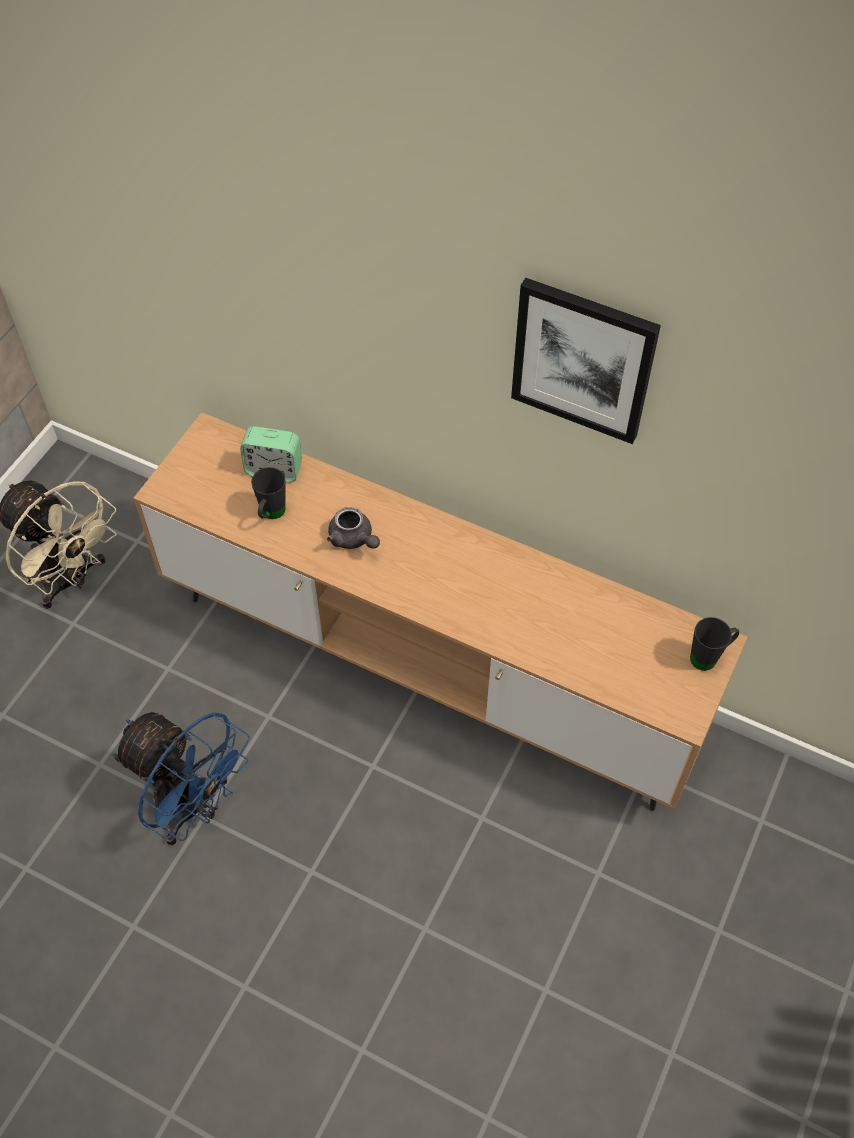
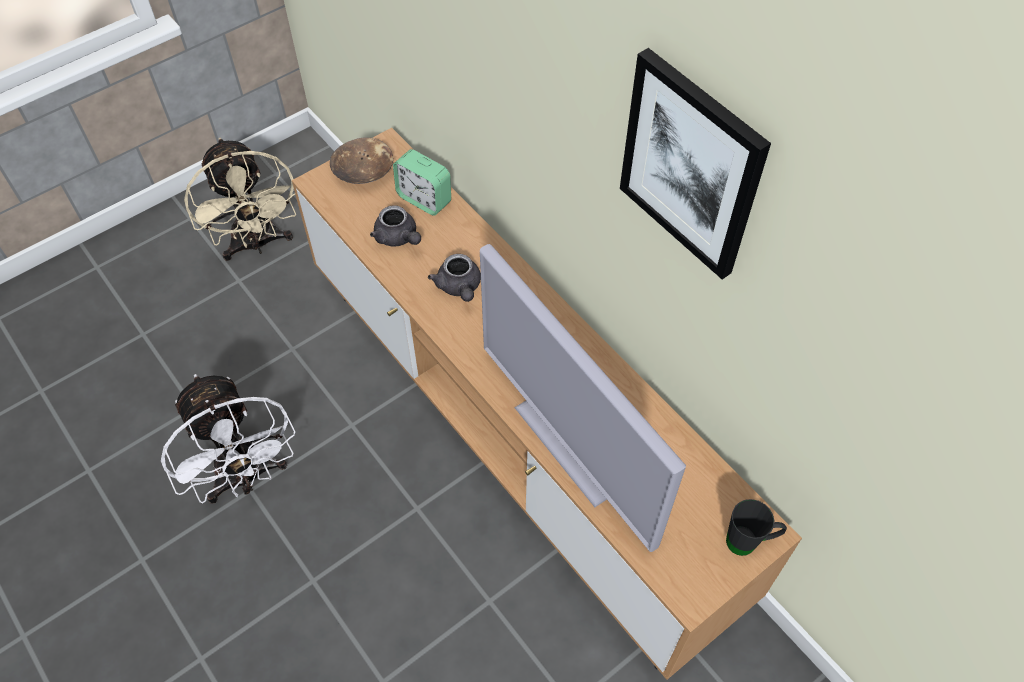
camera: 25 degrees right, 0 degrees up
(193, 807) = (246, 478): blue fan -> white fan
(200, 463) = (364, 171): none -> brown bowl
(271, 515) = (398, 238): black mug -> grey teapot
(527, 635) = (572, 443): none -> television

